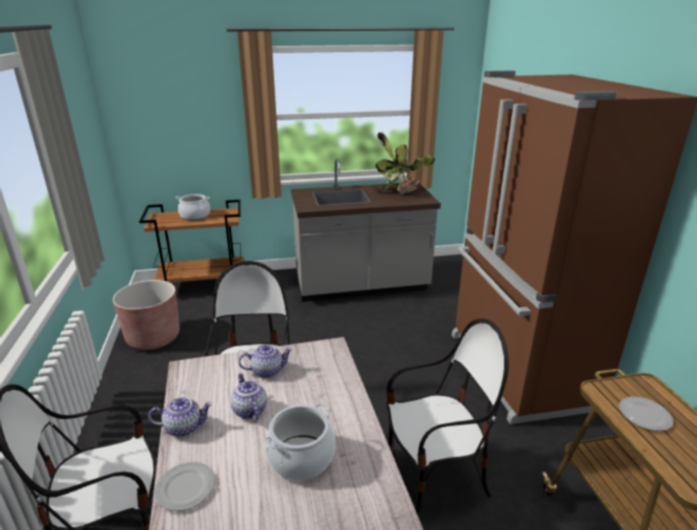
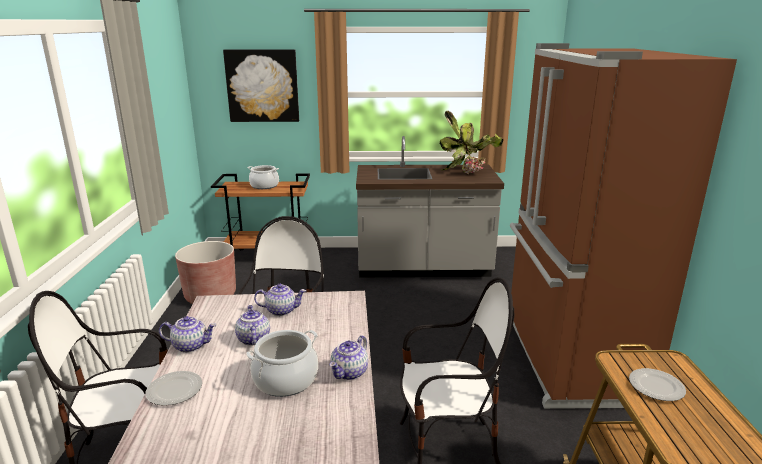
camera: 10 degrees right, 5 degrees down
(184, 111) = (262, 86): none -> picture
(363, 440) = (350, 373): none -> teapot

